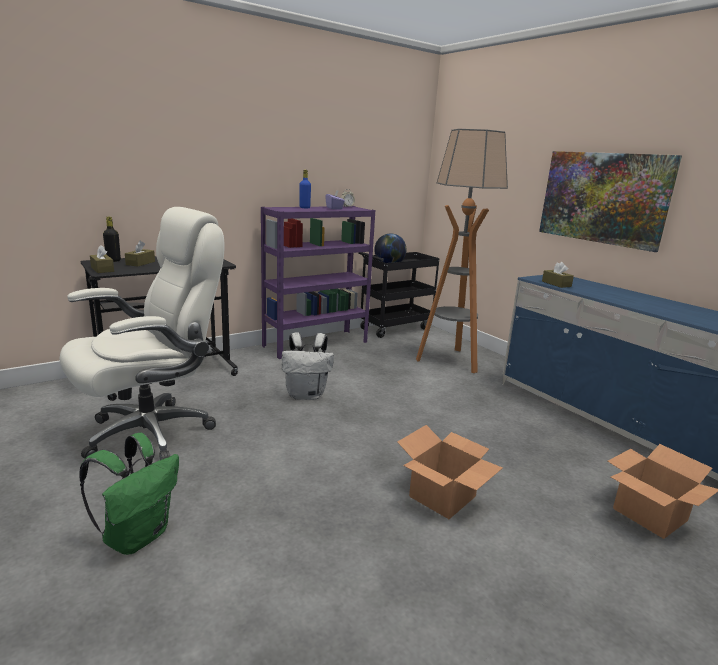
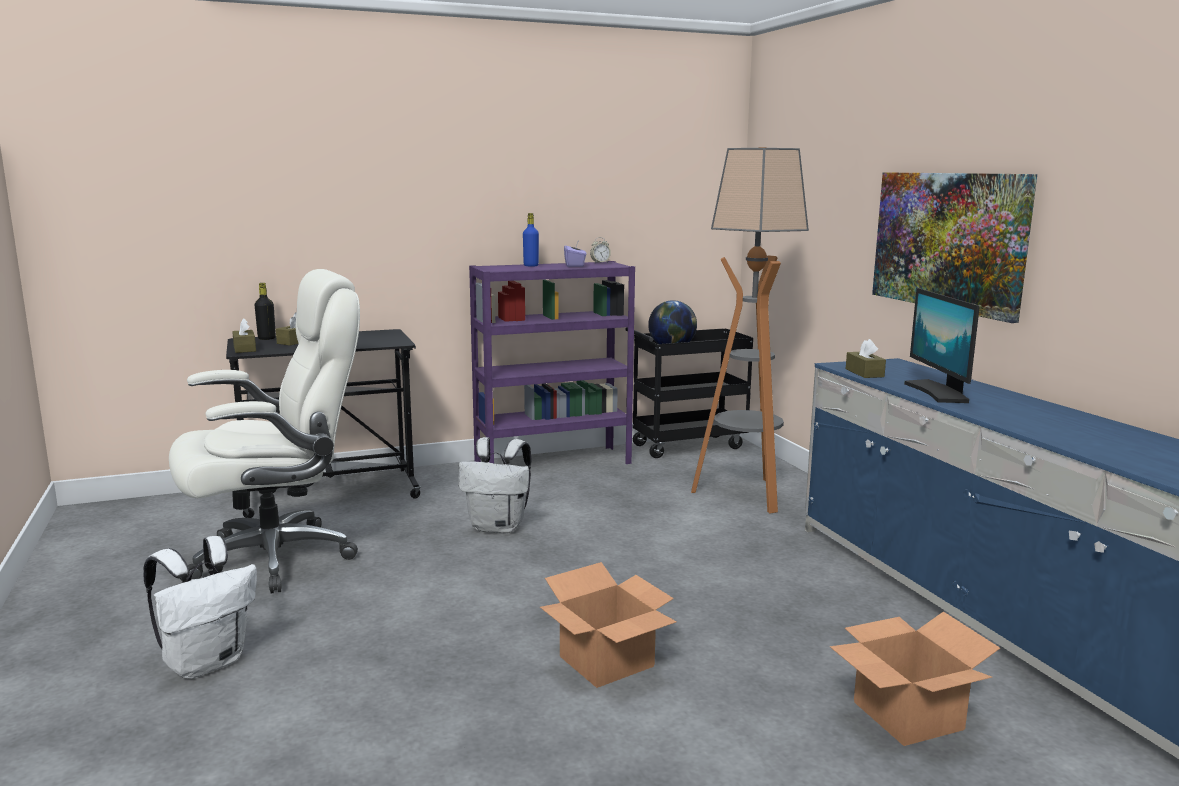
camera: 15 degrees right, 5 degrees down
(137, 536) = (207, 662): green backpack -> white backpack
(616, 297) = (938, 392): none -> monitor

